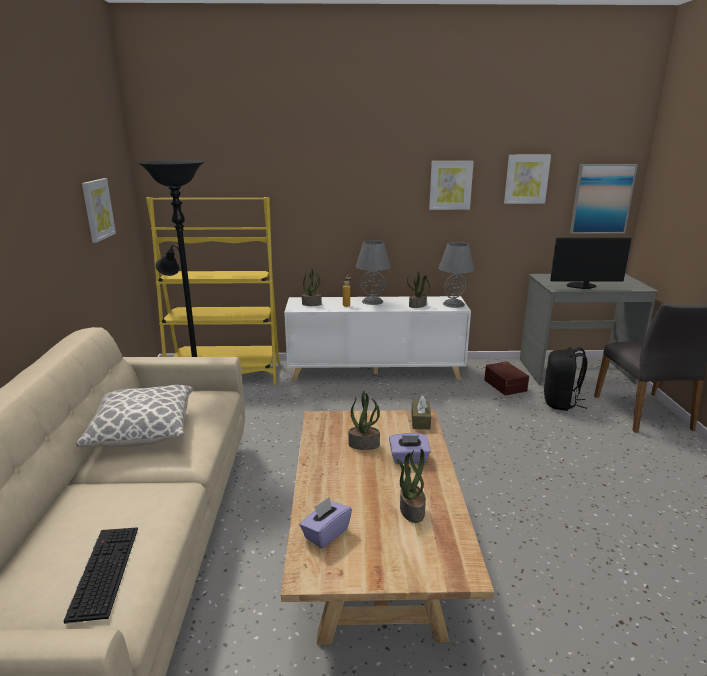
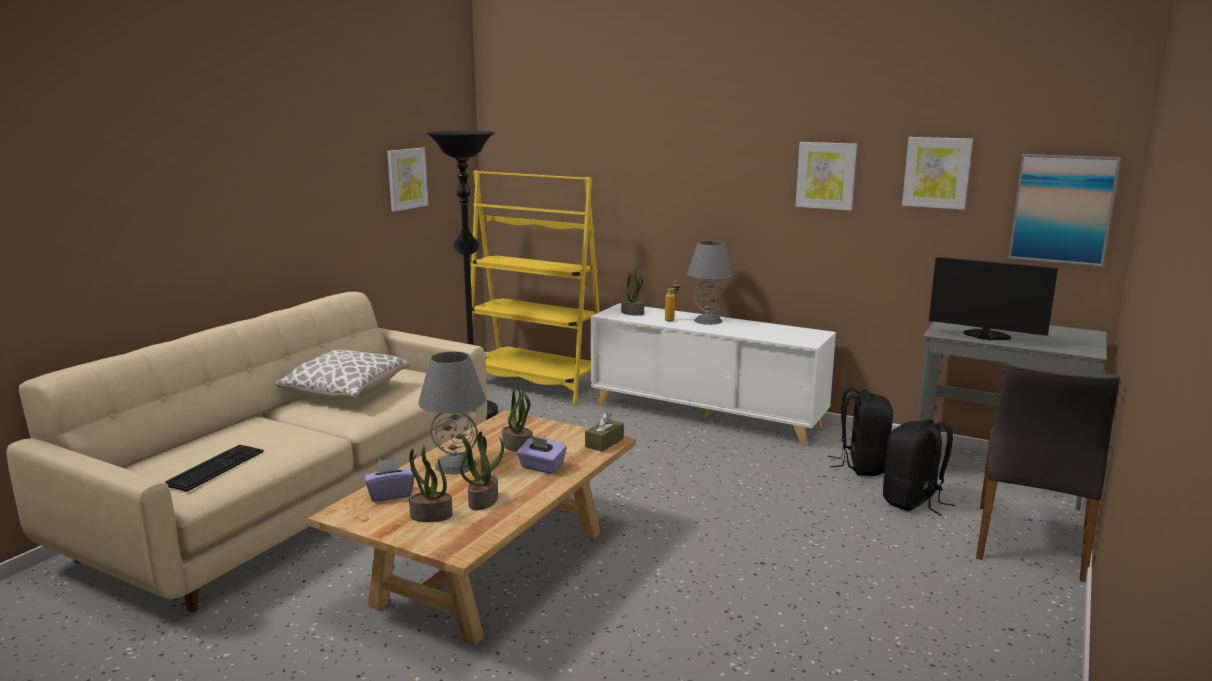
camera: 30 degrees right, 5 degrees down
(417, 305) = (756, 333): potted plant -> potted plant (430, 516)
(453, 304) = (807, 338): grey table lamp -> grey table lamp (456, 465)
(506, 385) = (861, 466): brown storage box -> black backpack

